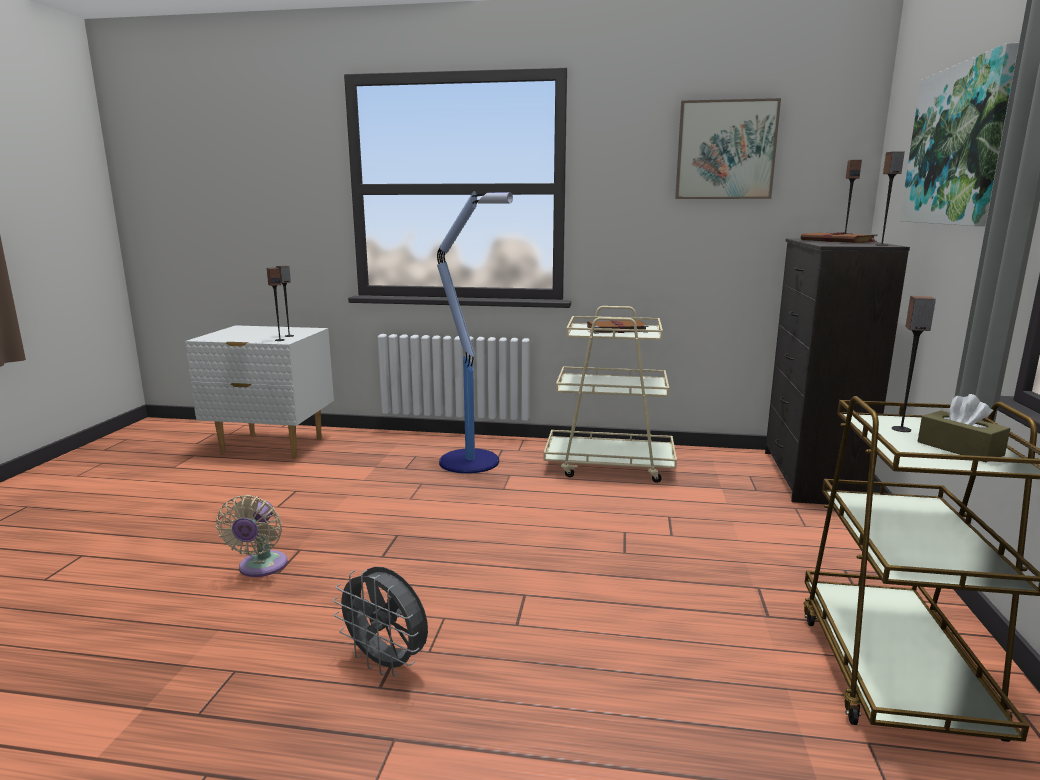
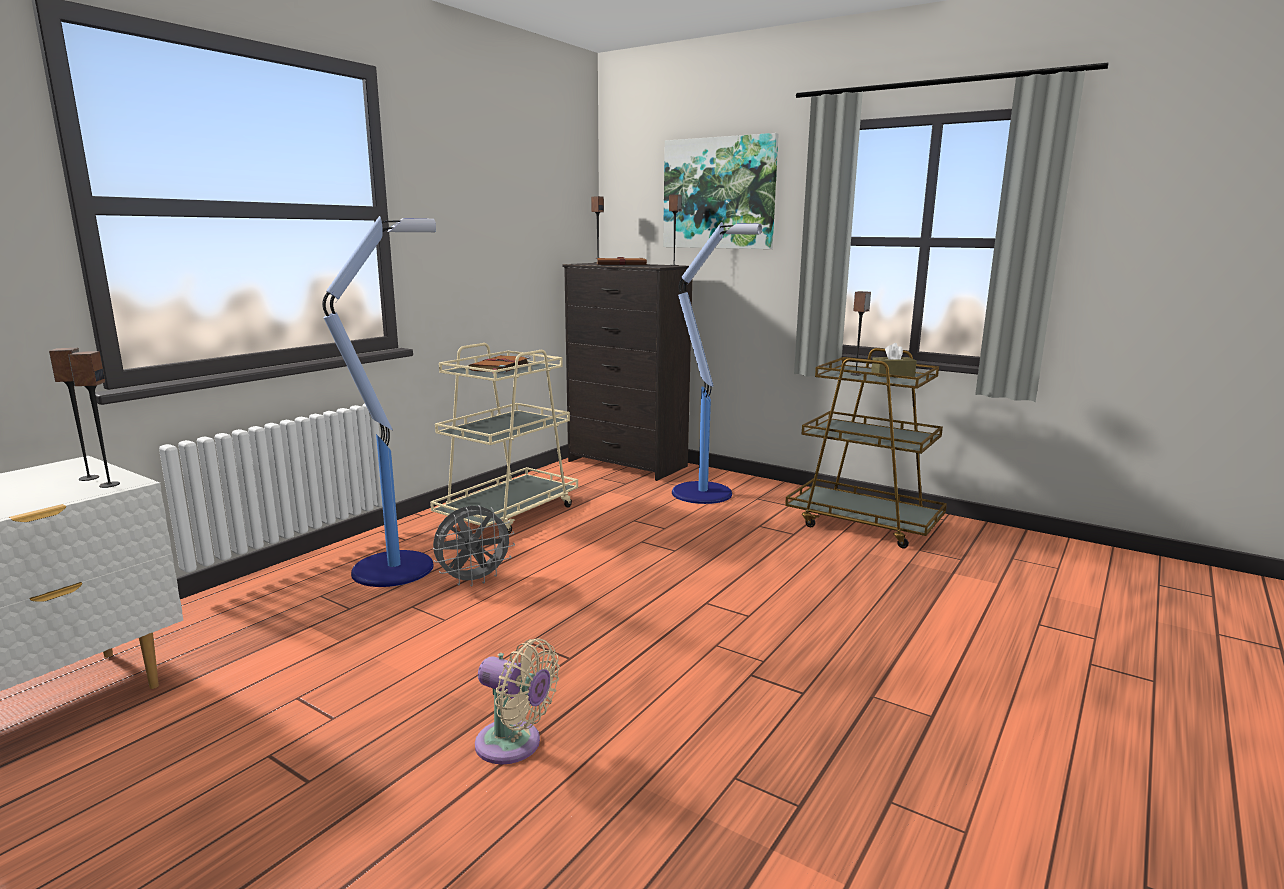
camera: 65 degrees left, 0 degrees up
(387, 663) = (770, 684): grey fan -> grey fan (474, 580)
(725, 150) = (513, 180): picture -> none
(801, 535) = (704, 494): none -> floor lamp

